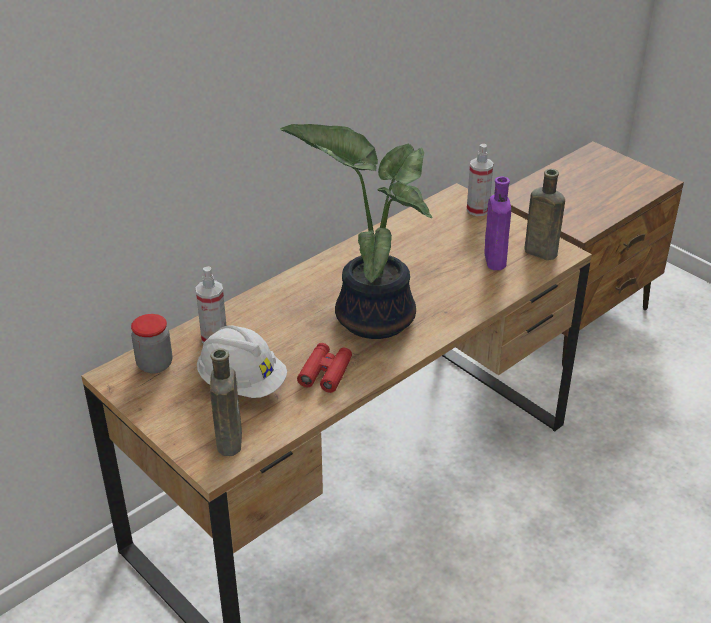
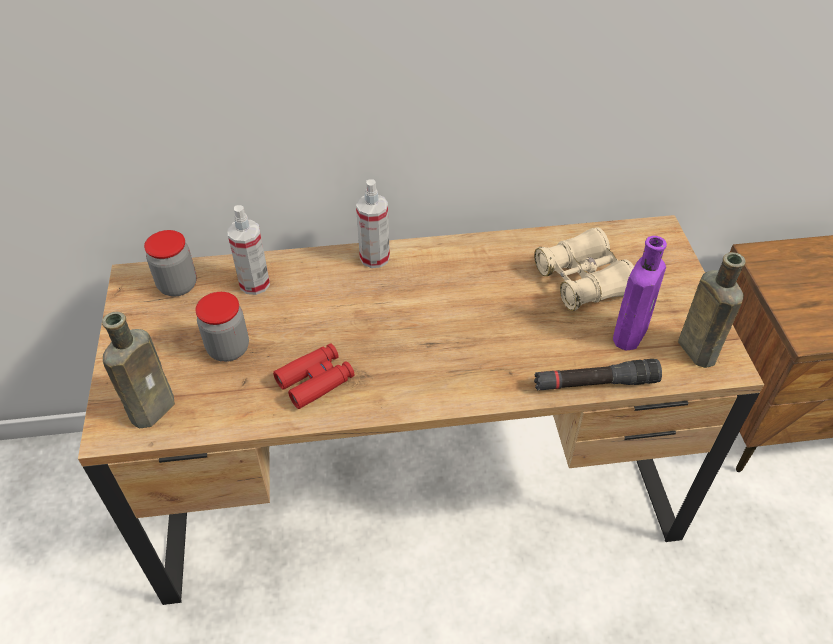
camera: 35 degrees right, 10 degrees up
(242, 383) = (228, 349): white hard hat -> jar
(372, 315) = (428, 336): potted plant -> none
(438, 243) = (582, 281): none -> beige binoculars
(477, 210) = (668, 259): spray bottle -> spray bottle (374, 257)
(500, 295) = (595, 383): none -> black flashlight

